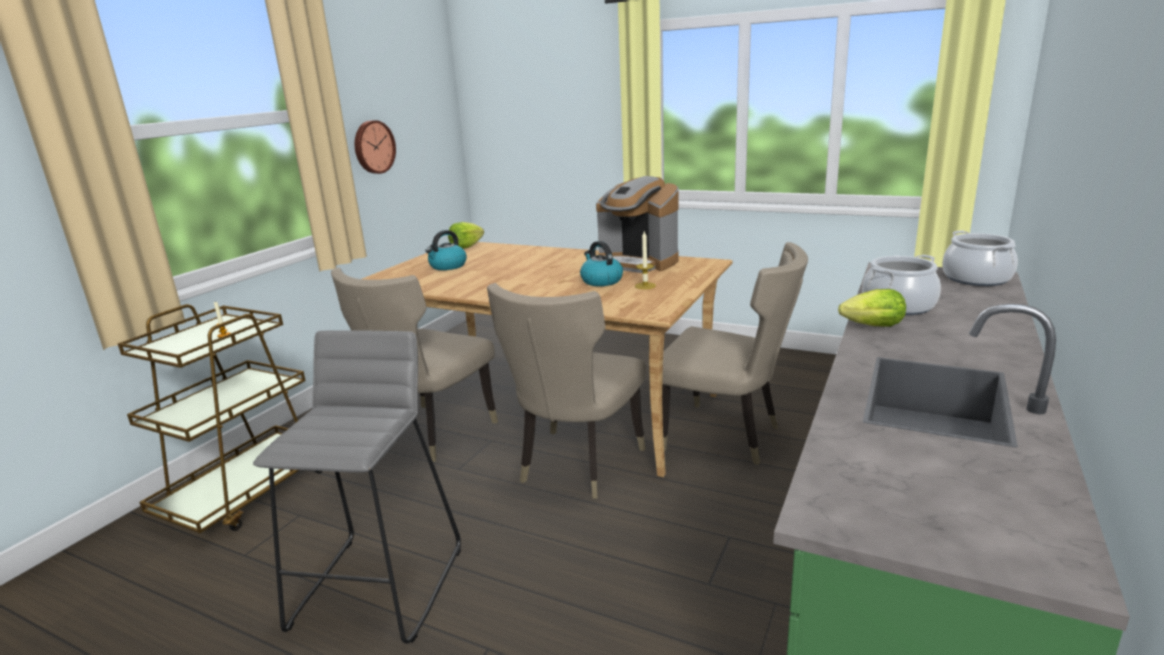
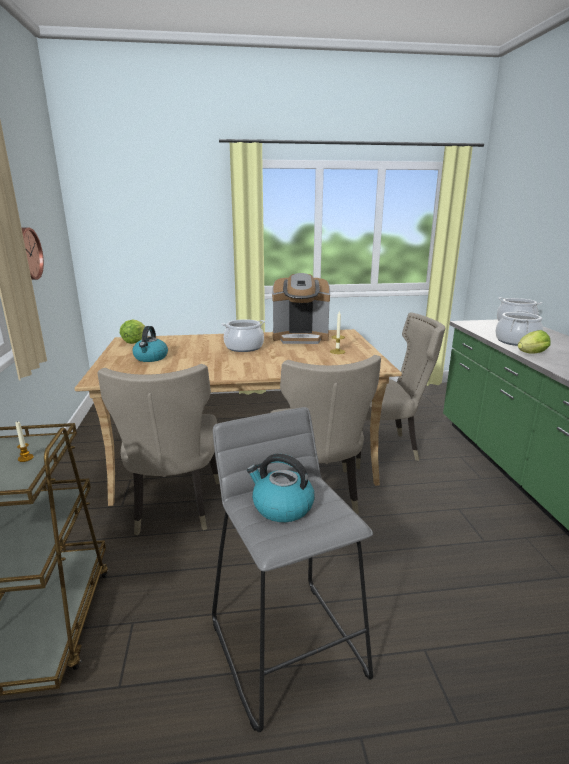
camera: 35 degrees left, 0 degrees up
(553, 267) = (244, 347): none -> cooking pot
(601, 281) = (300, 352): kettle -> kettle (281, 507)

